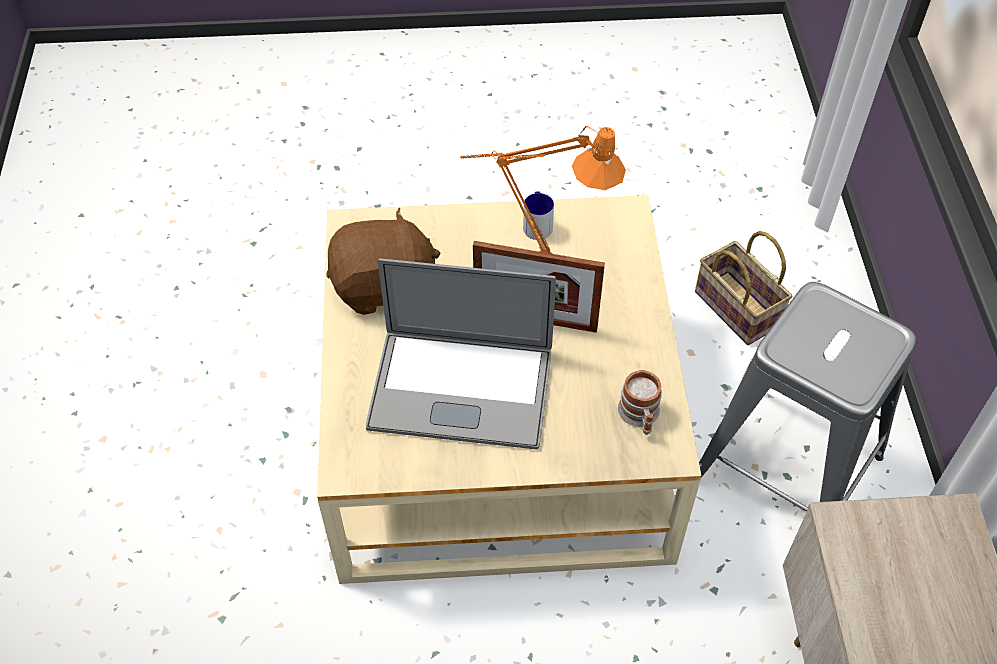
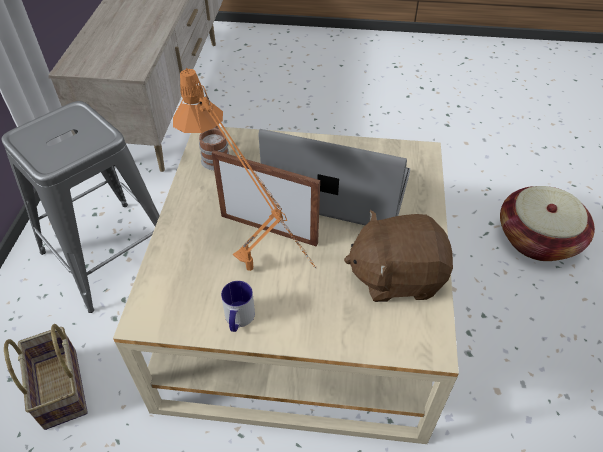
camera: 170 degrees left, 5 degrees down
(154, 598) = (537, 239): none -> basket

